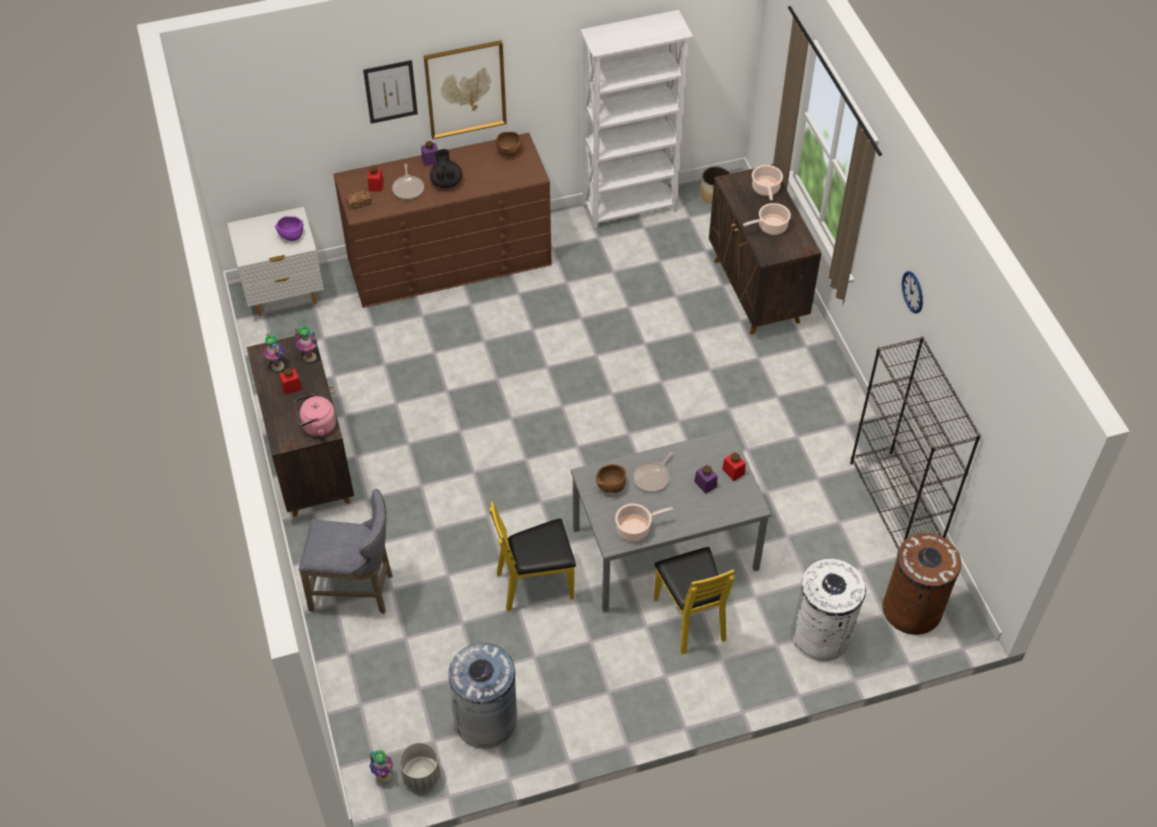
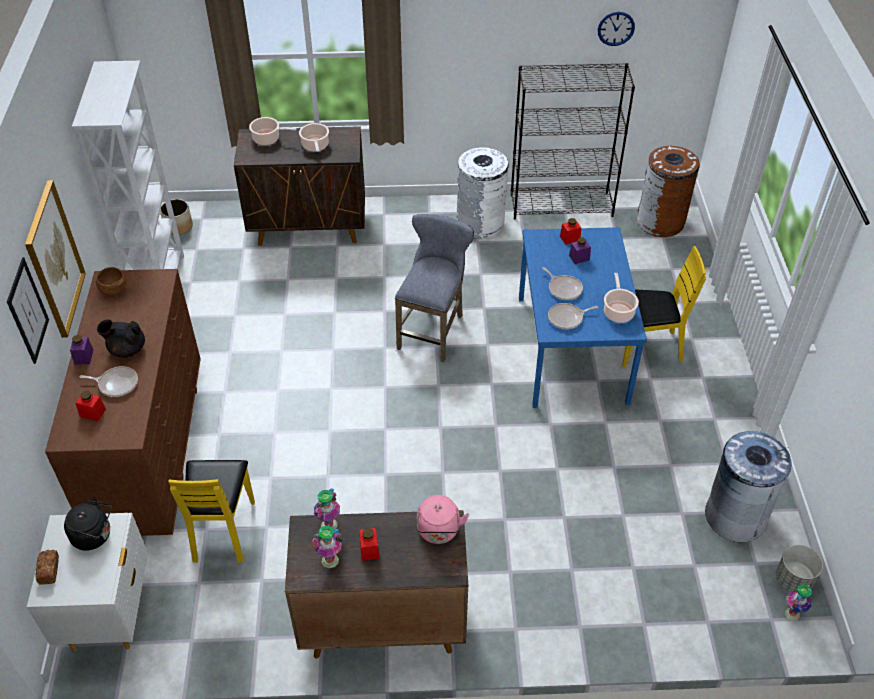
camera: 75 degrees left, 5 degrees down
(291, 236) = (94, 535): purple bowl -> black kettle
(356, 591) = (567, 603): grey stool -> grey stool (434, 330)
(358, 203) = (113, 434): bread -> bread (49, 570)
(535, 584) = (590, 448): yellow chair -> yellow chair (223, 530)
(610, 487) = (567, 318): brown bowl -> frying pan
(664, 550) = (572, 349): grey dining table -> blue dining table
(820, 635) = (676, 275): white trash can -> white trash can (480, 223)
(913, 292) = (486, 47): wall clock -> wall clock (616, 28)

